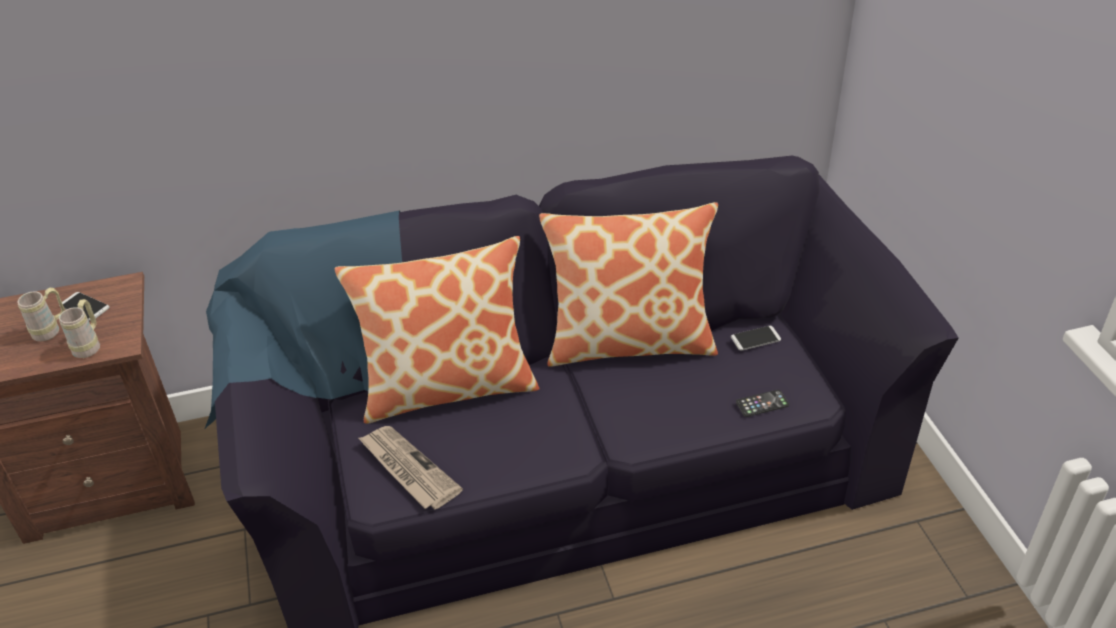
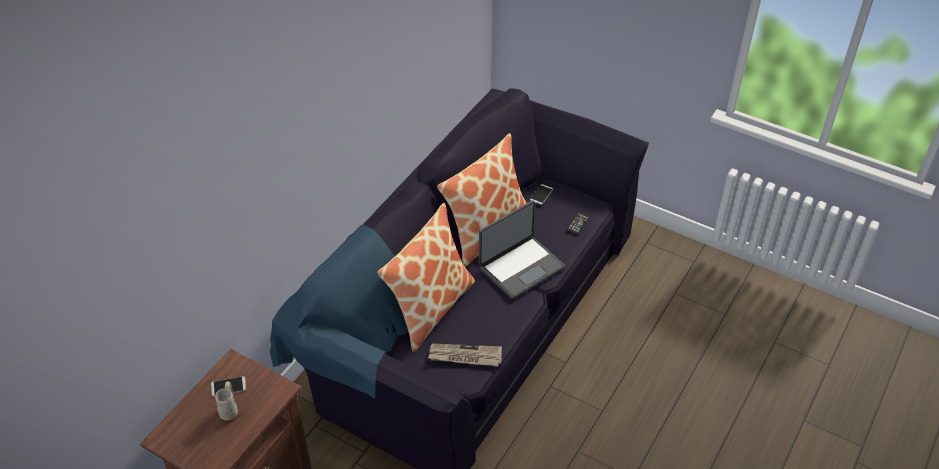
camera: 45 degrees left, 5 degrees up
(89, 345) = (265, 401): beige mug -> none
(614, 409) = (520, 267): none -> laptop

